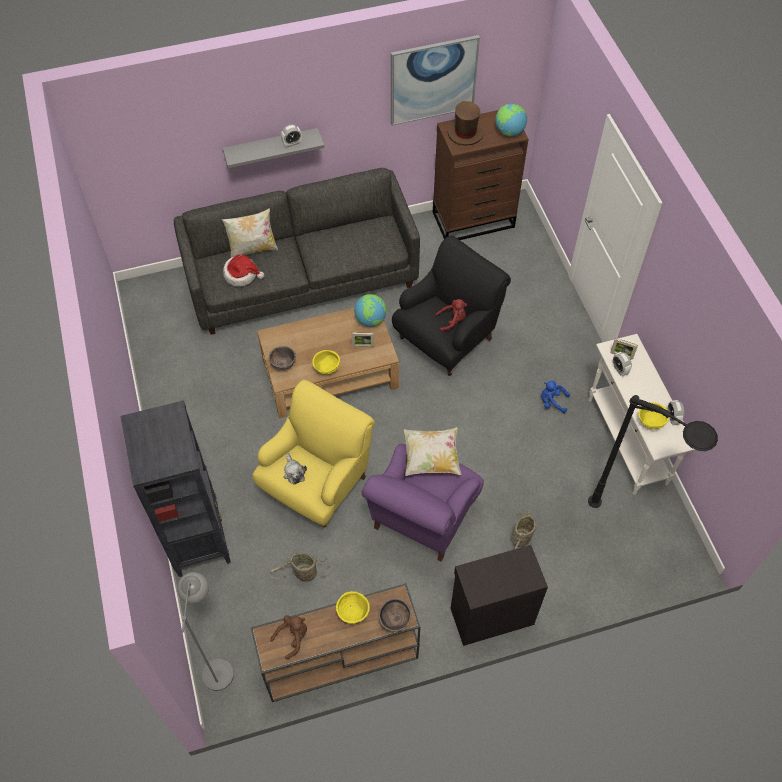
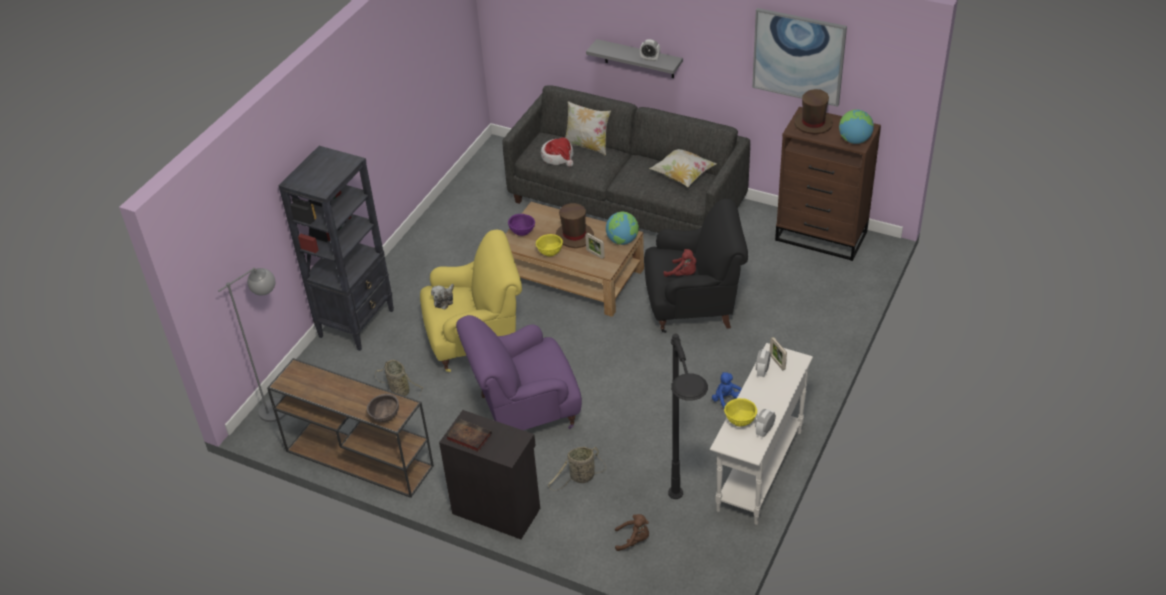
camera: 45 degrees right, 15 degrees down
(283, 365) = (522, 233): brown bowl -> purple bowl
(293, 637) = (310, 381): brown plush toy -> brown plush toy (634, 540)
(328, 340) = (574, 236): none -> brown hat
(353, 613) = (364, 394): yellow bowl -> none
(431, 458) = (551, 352): pillow -> pillow (683, 176)
(486, 587) = (467, 437): none -> book

